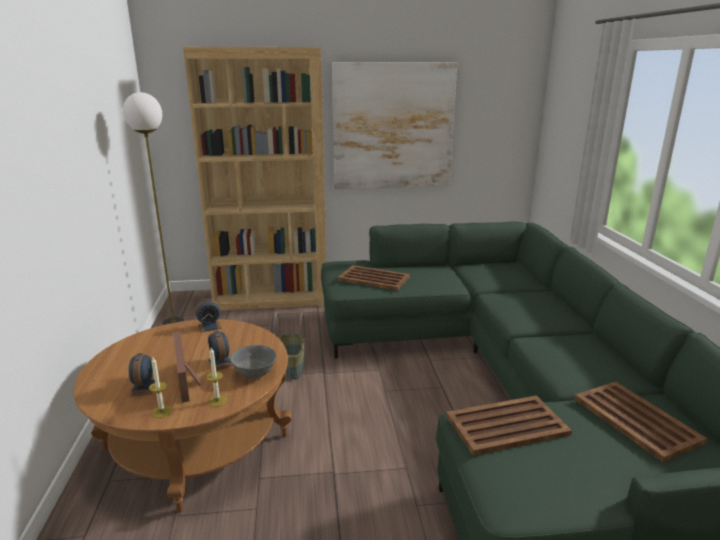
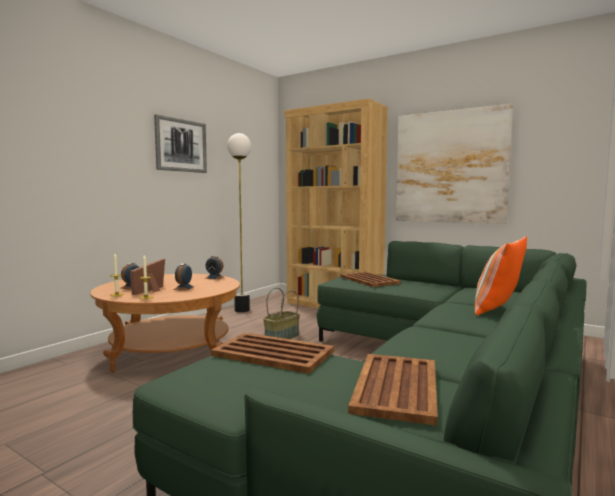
camera: 40 degrees right, 15 degrees down
(72, 127) = (181, 145): none -> picture
(255, 373) = (188, 294): grey bowl -> none
(536, 297) = (497, 310): none -> pillow

